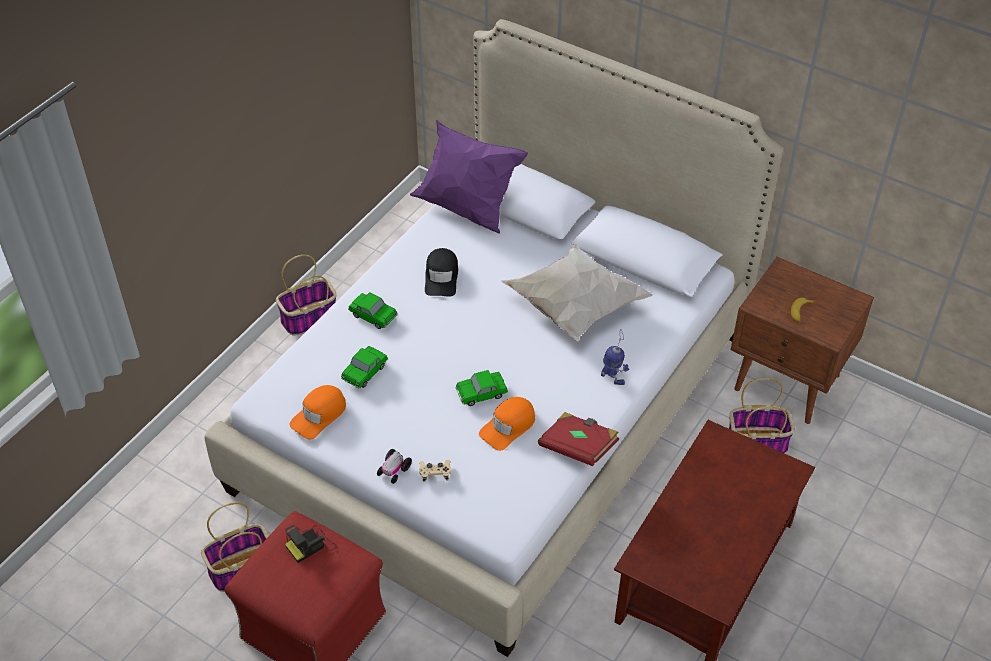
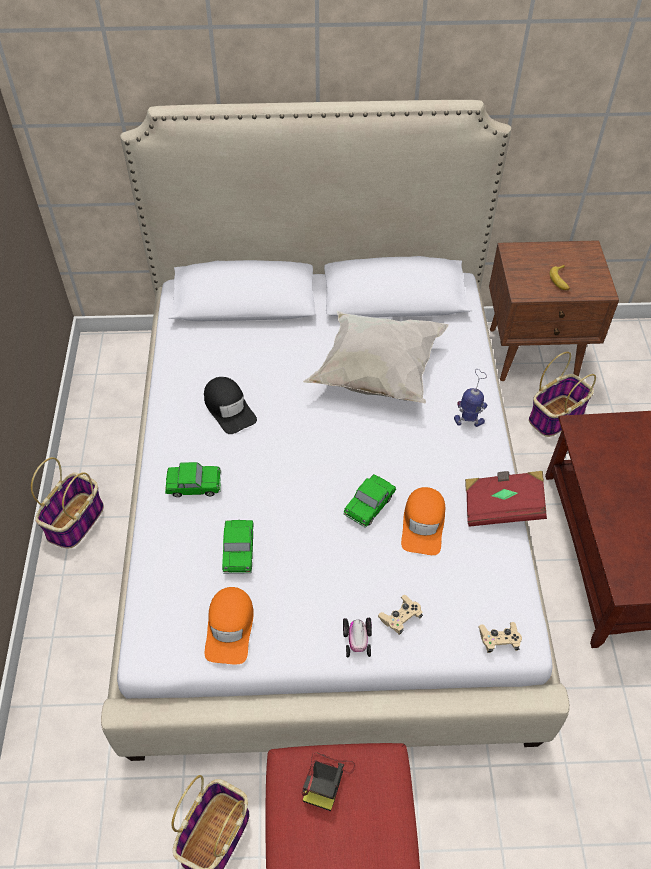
camera: 35 degrees left, 5 degrees up
(467, 211) = (197, 332): purple pillow -> none
(489, 526) = (499, 640): none -> beige game controller

